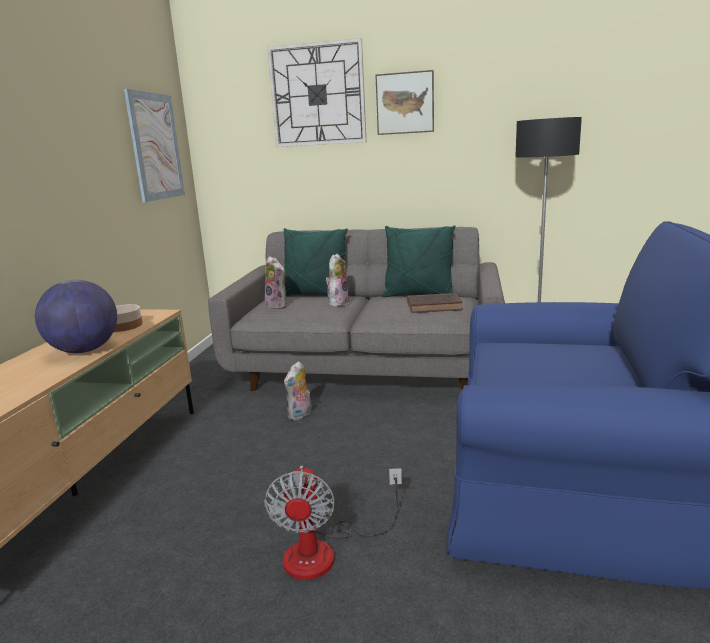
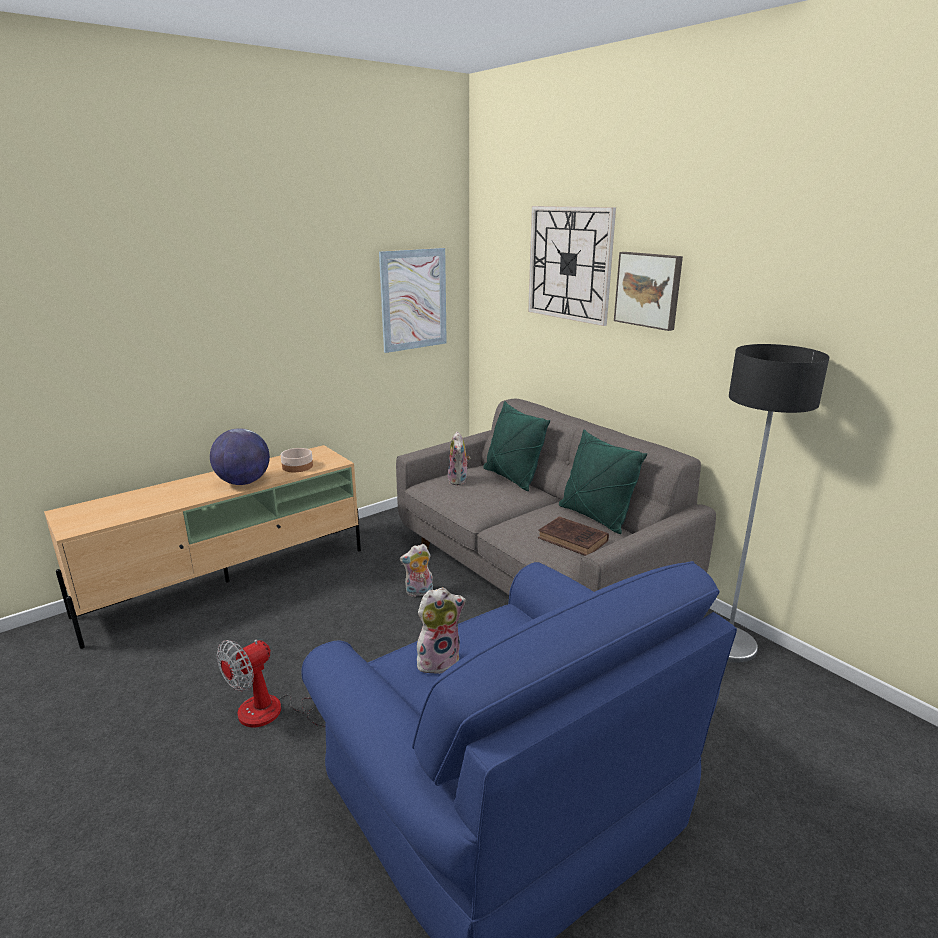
camera: 40 degrees right, 5 degrees up
(338, 303) = (508, 497): plush toy -> plush toy (439, 660)

